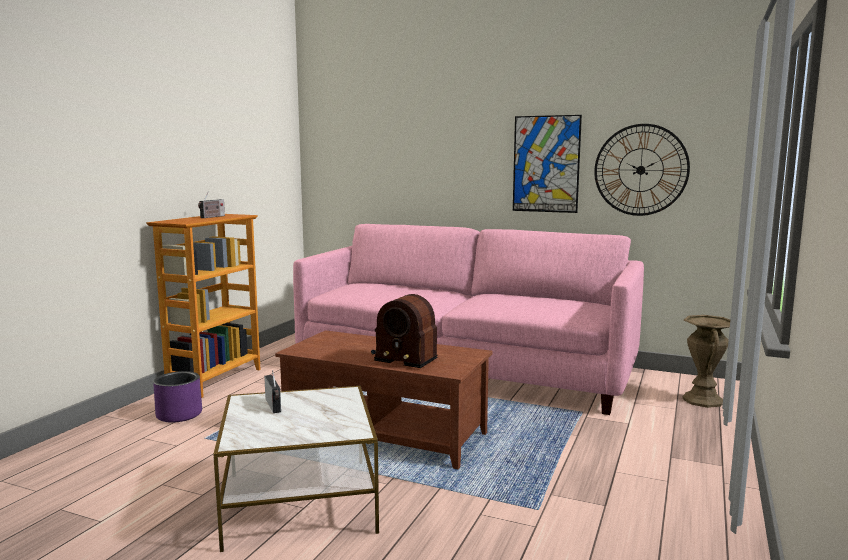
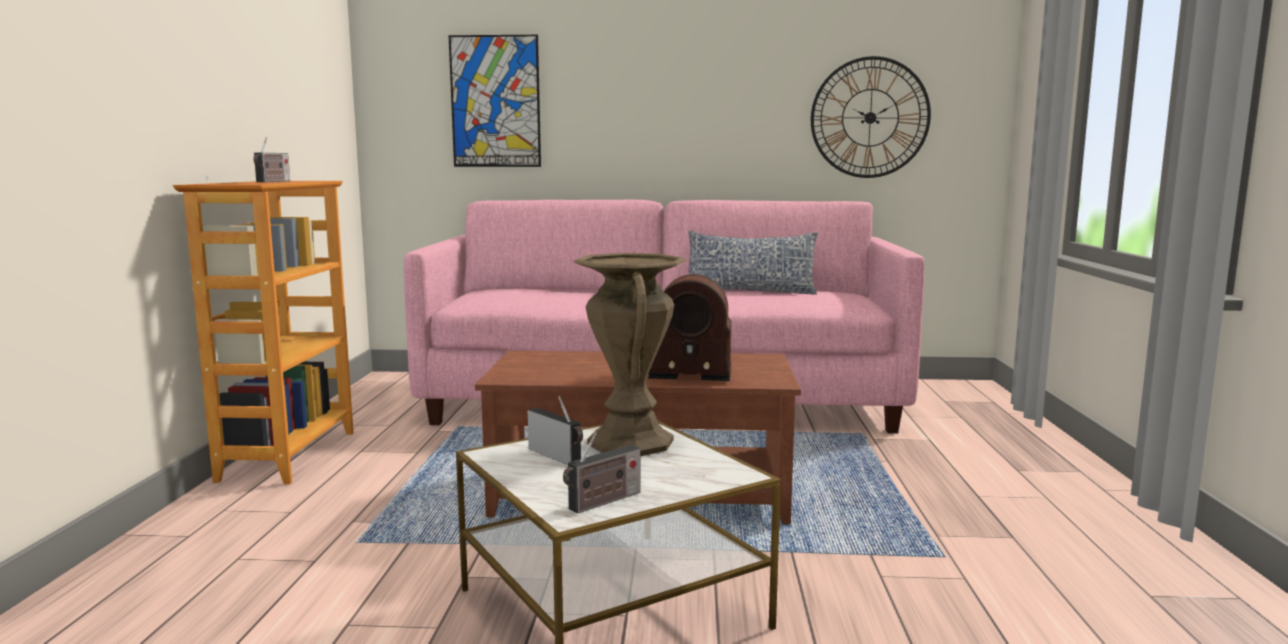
camera: 20 degrees left, 0 degrees up
(179, 415) = (274, 514): purple planter -> none
(261, 438) = (602, 502): none -> radio
(524, 297) = (748, 290): none -> pillow
(546, 164) = (745, 111): picture -> picture (495, 101)
(703, 400) = (978, 404): brown vase -> brown vase (631, 442)

